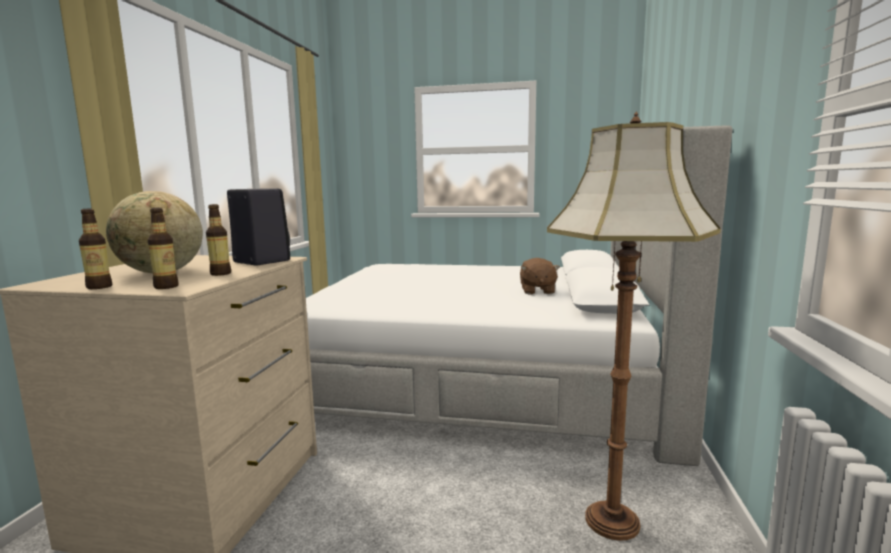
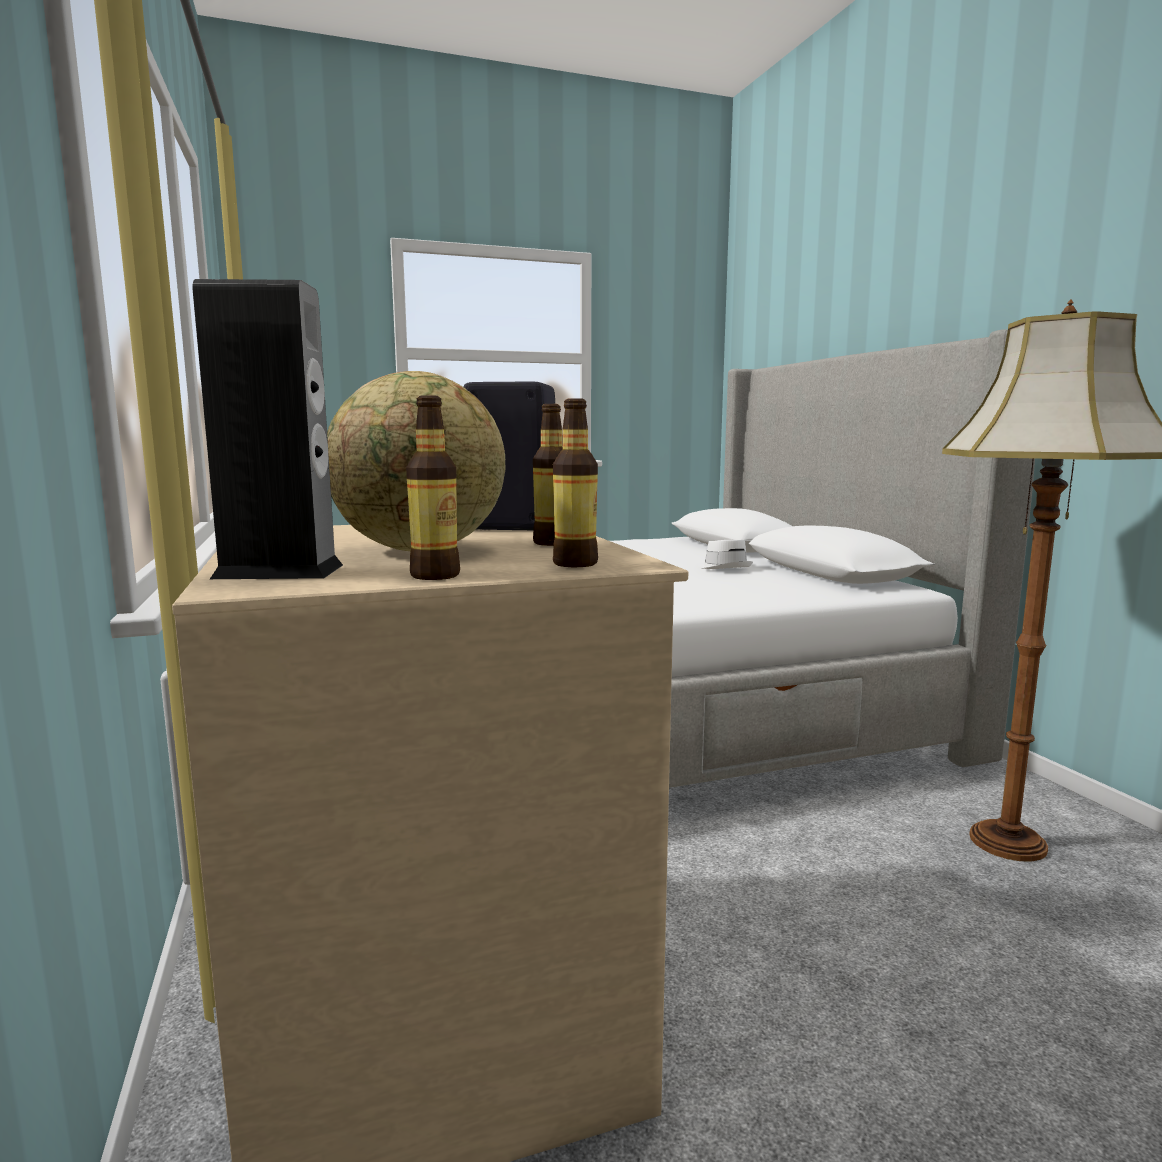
camera: 30 degrees left, 0 degrees up
(75, 279) = (279, 572): none -> speaker
(537, 291) = (724, 567): brown plush toy -> white hat

